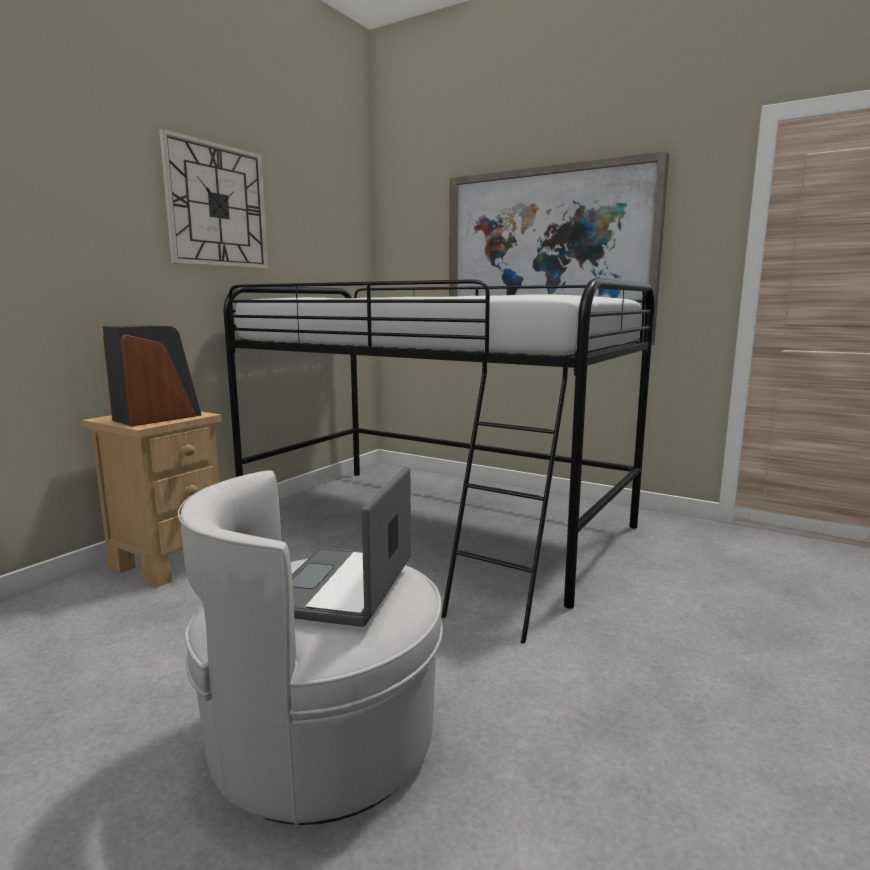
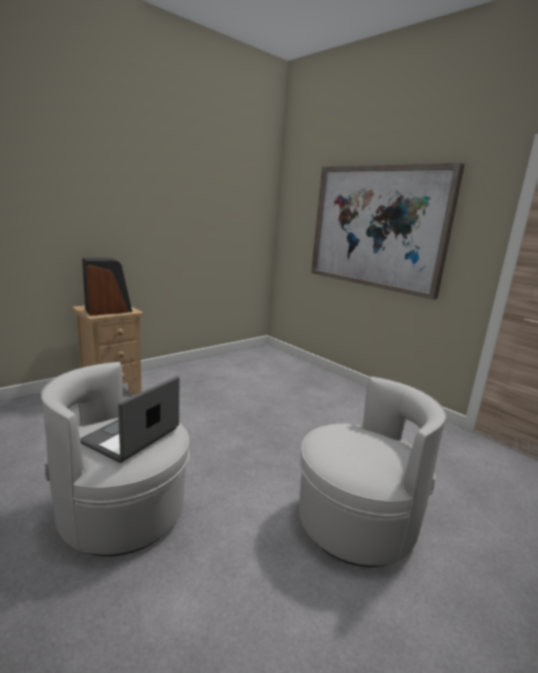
camera: 15 degrees right, 5 degrees up
(217, 206) = (165, 184): wall clock -> none
(435, 525) = (270, 394): black bed -> none
(684, 665) = (354, 523): none -> white armchair

